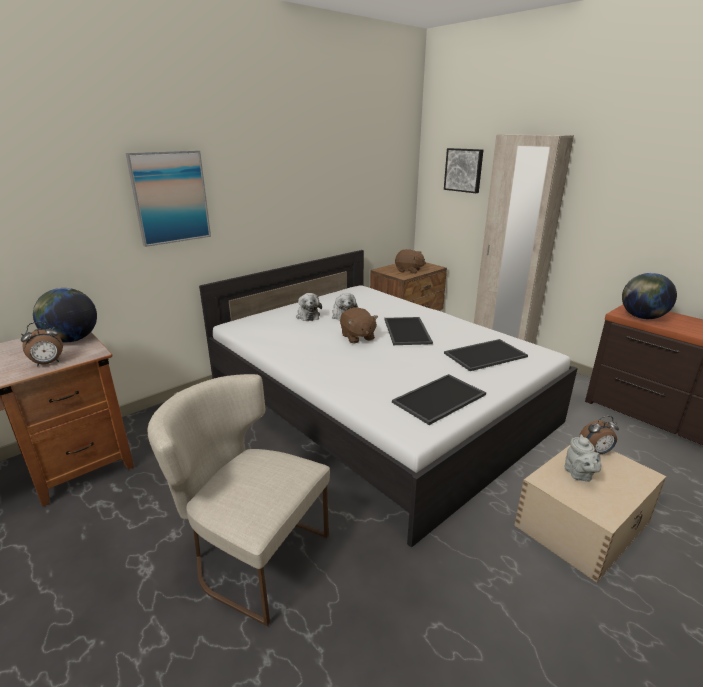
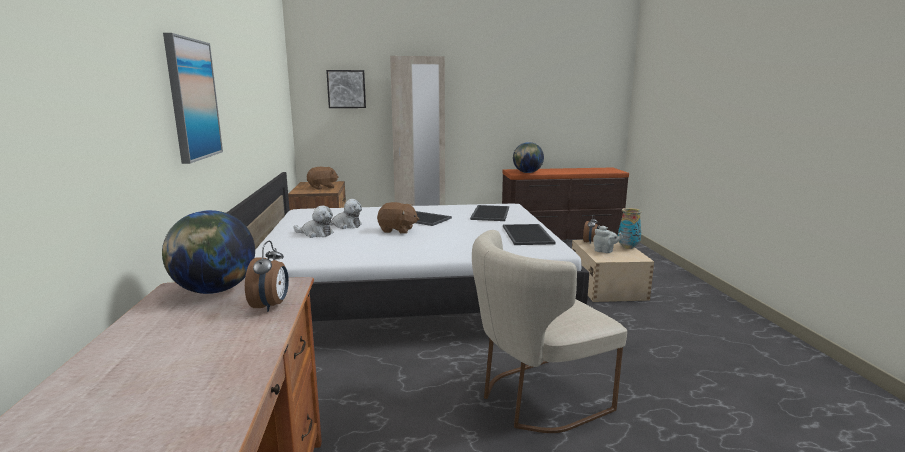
camera: 55 degrees left, 10 degrees down
(633, 491) = (628, 247): none -> vase

